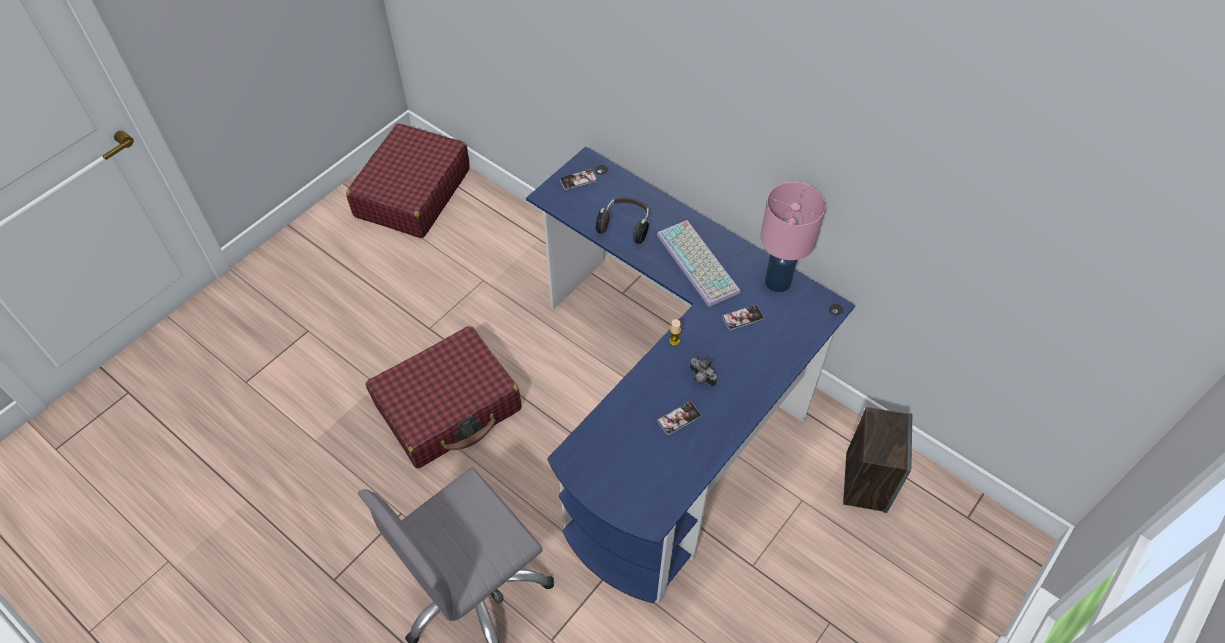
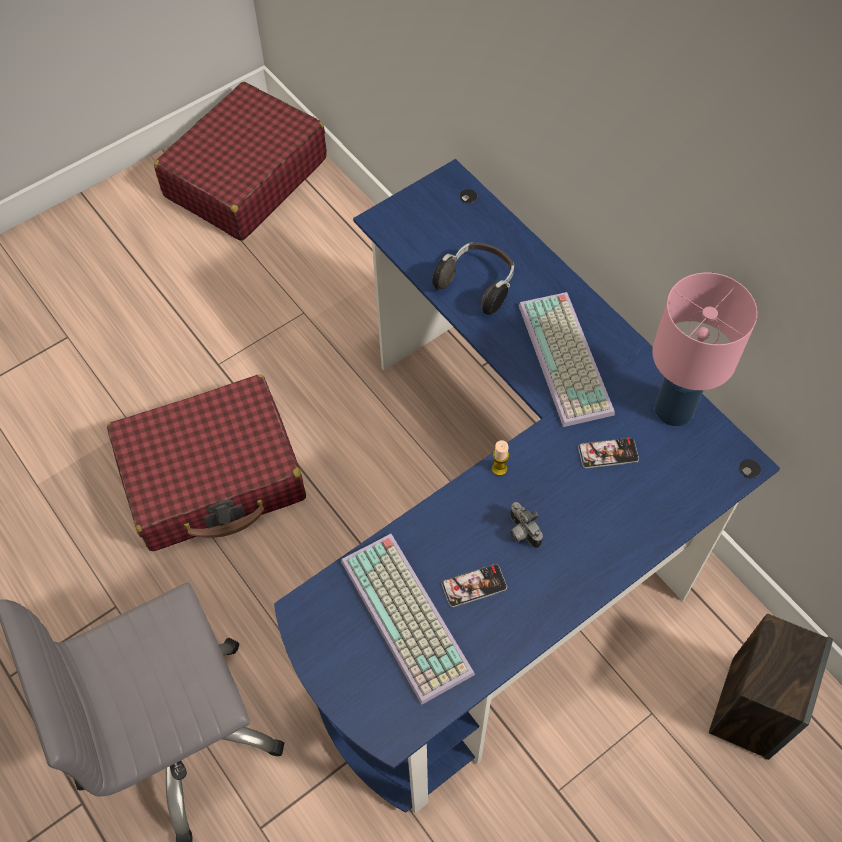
camera: 15 degrees right, 5 degrees up
(578, 180) = (431, 206): phone -> none
(642, 446) = (410, 617): none -> keyboard

